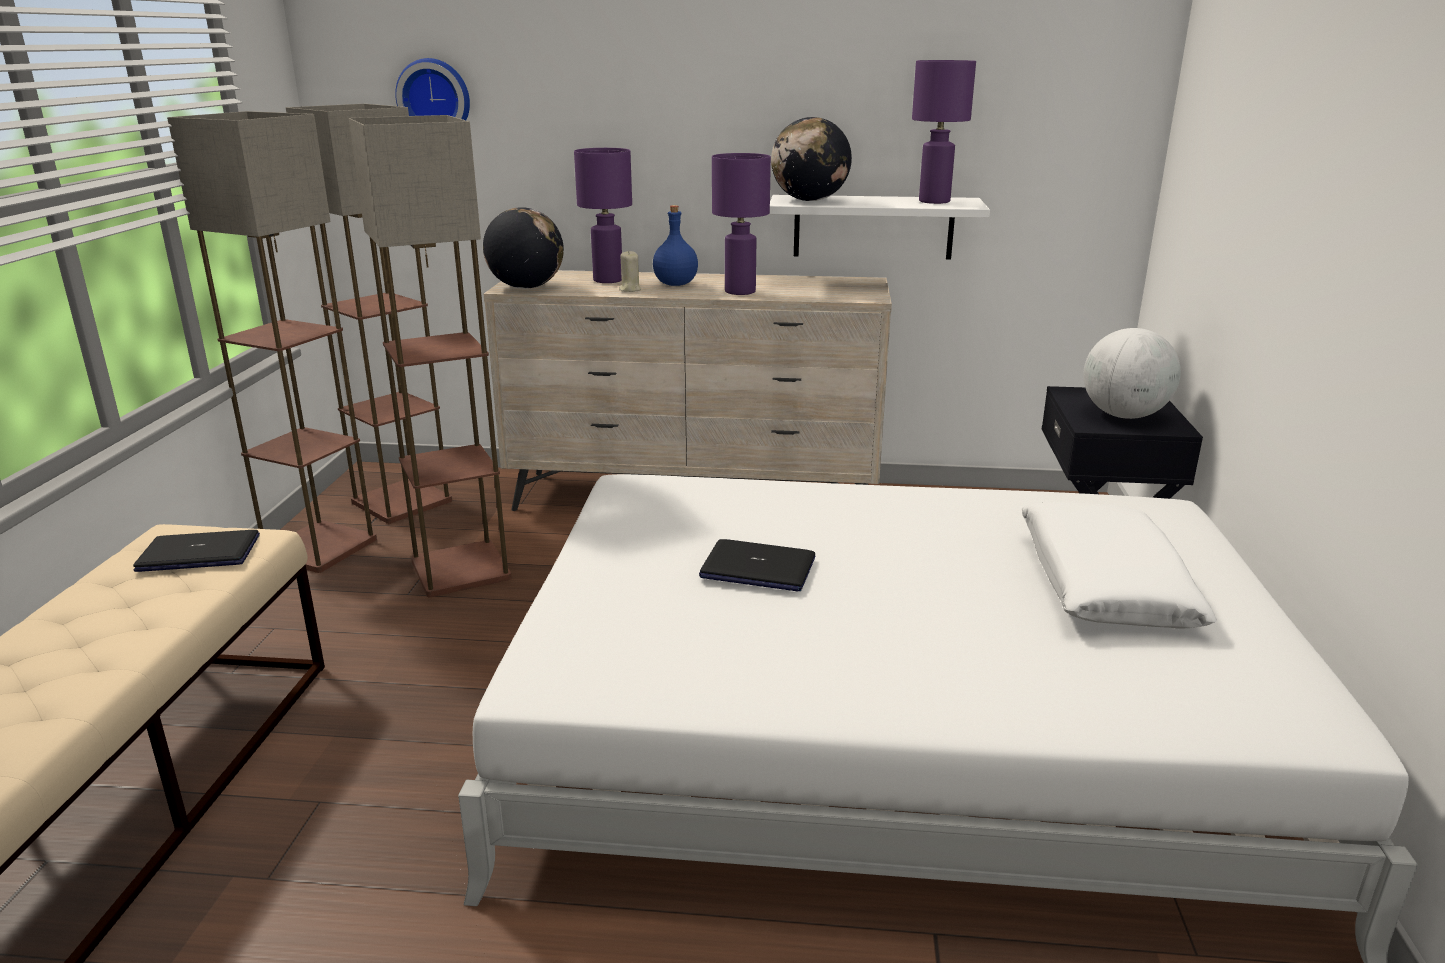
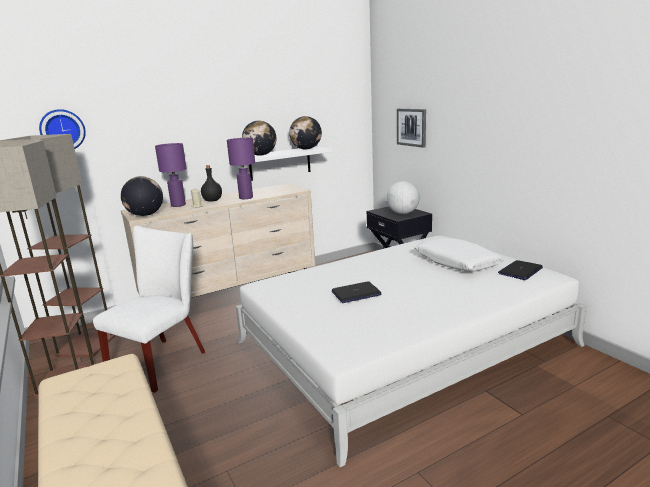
camera: 35 degrees left, 5 degrees down
(200, 553) = (99, 379): laptop -> laptop (520, 271)
(462, 570) = (163, 360): floor lamp -> white chair
(675, 284) = (212, 201): blue bottle -> black bottle
(933, 201) = (306, 149): purple table lamp -> globe
(1220, 181) = (411, 127): none -> picture

